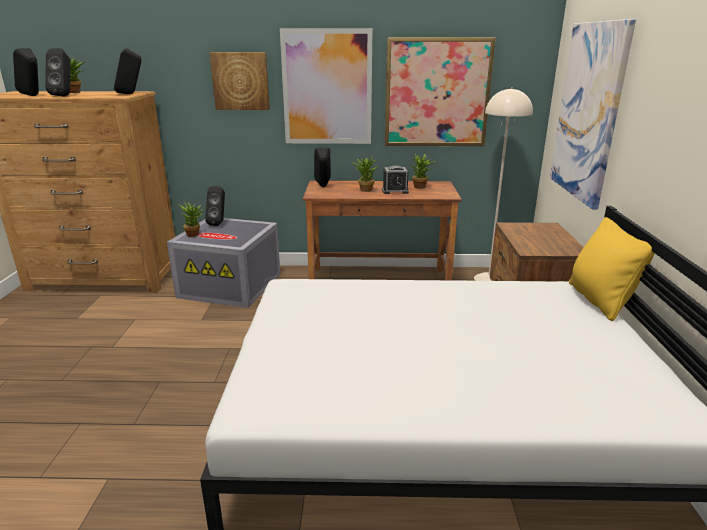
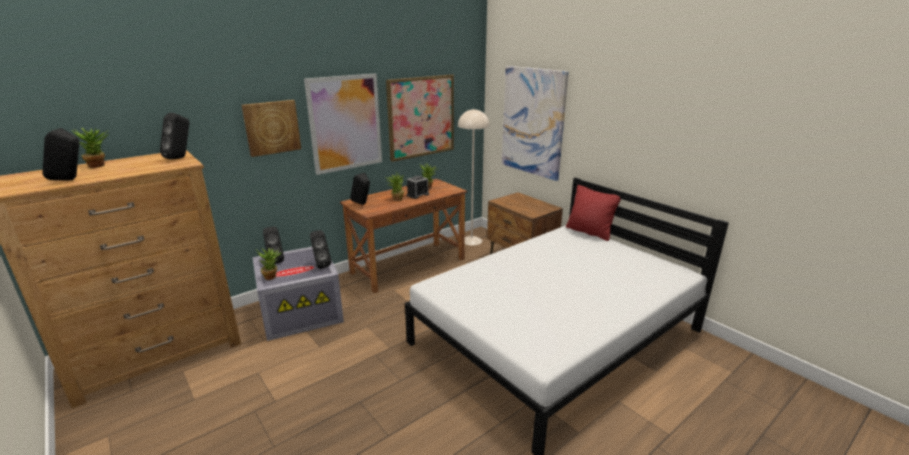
camera: 40 degrees left, 0 degrees up
(65, 96) = (115, 173): black speaker -> black speaker (320, 265)
(599, 300) = (589, 232): yellow pillow -> red pillow

